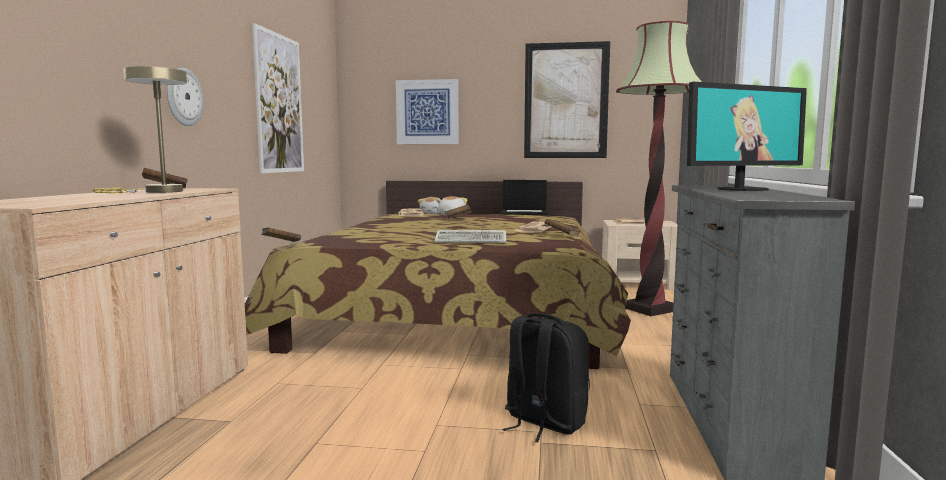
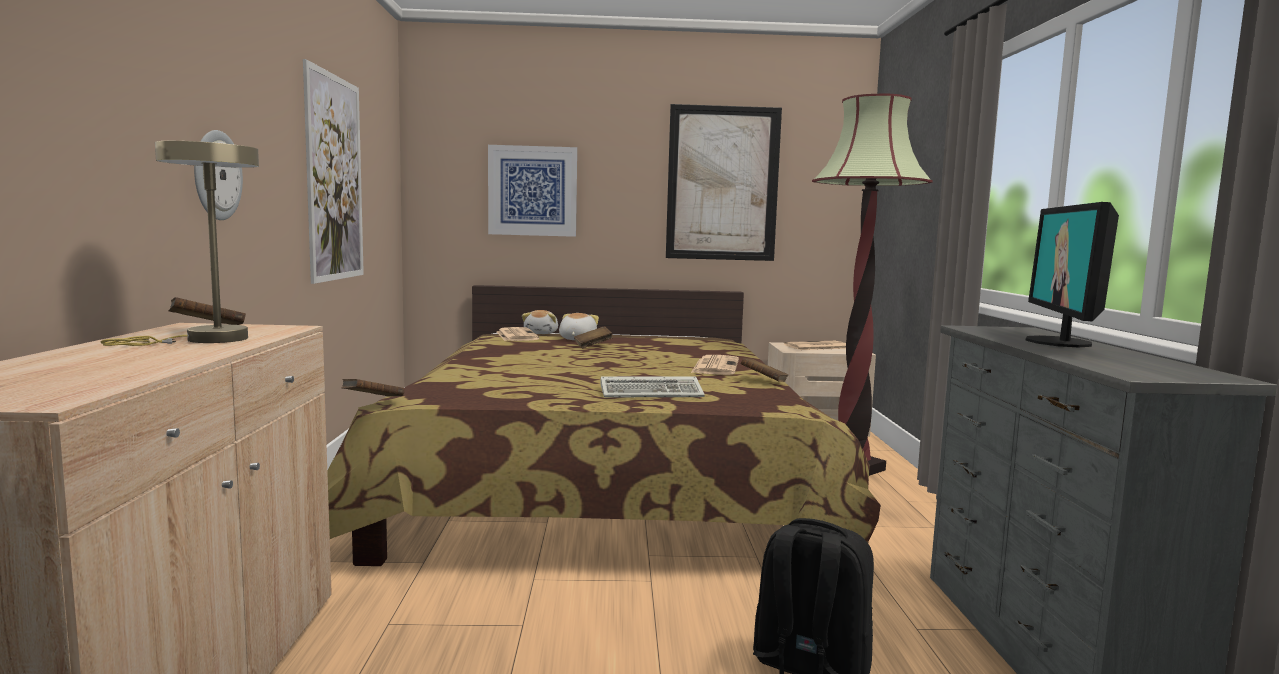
camera: 10 degrees left, 0 degrees up
(524, 213) = (672, 334): laptop -> none
(741, 189) = (1060, 342): monitor -> monitor turned 135 degrees clockwise

